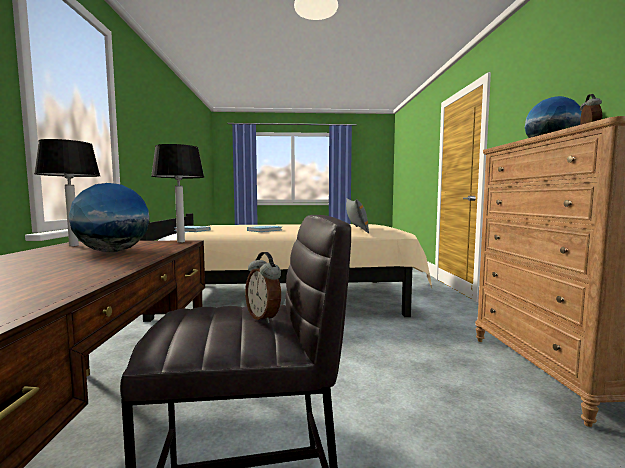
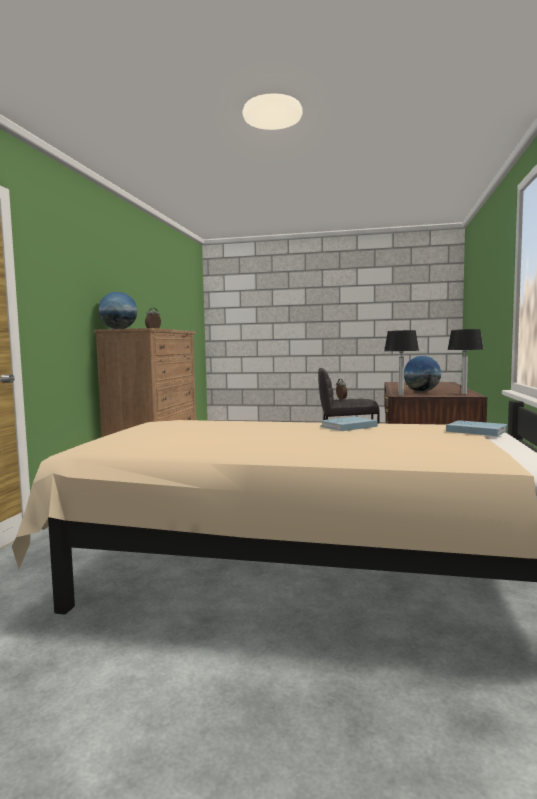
camera: 165 degrees left, 0 degrees up
(356, 230) = (204, 425): grey pillow -> none

